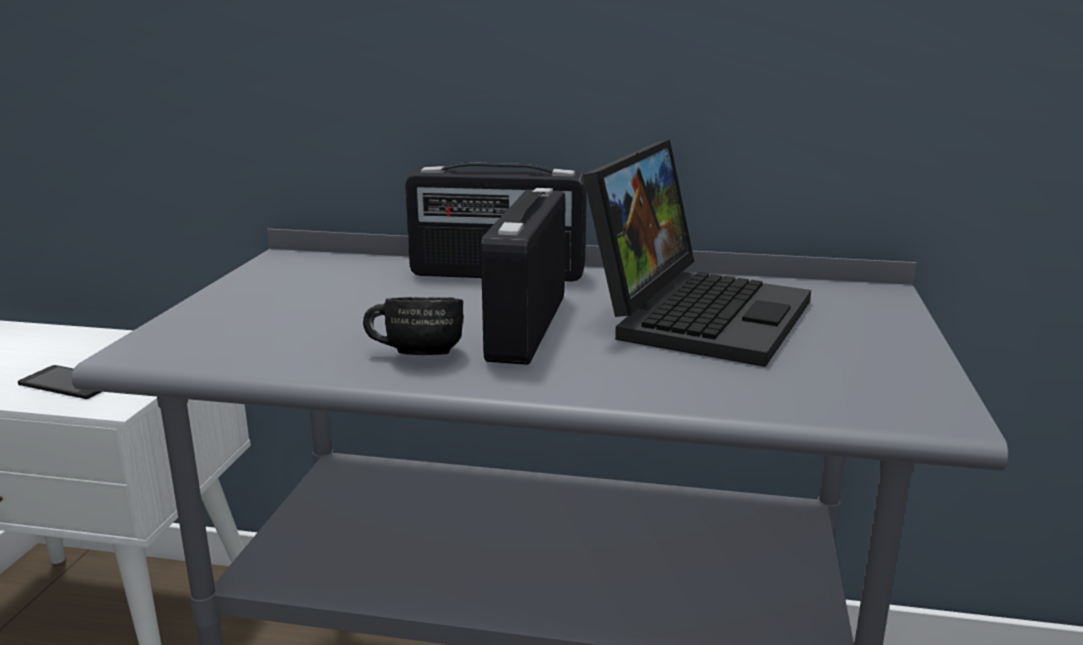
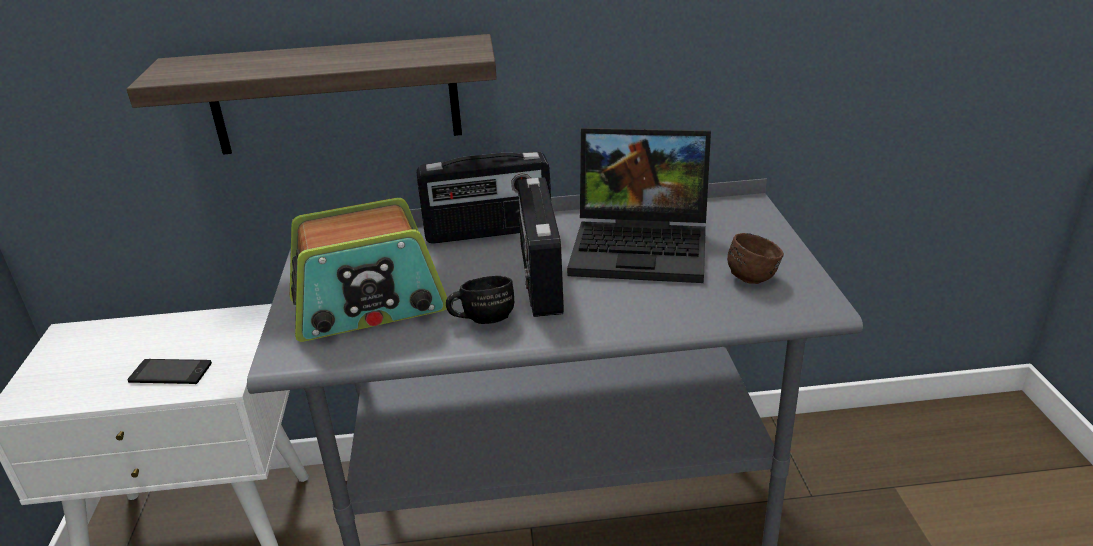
camera: 15 degrees left, 10 degrees up
(287, 320) = (369, 306): none -> radio
(336, 73) = (335, 96): none -> shelf
(696, 314) = (644, 246): laptop -> laptop turned 90 degrees clockwise
(843, 364) = (752, 274): none -> brown mug

